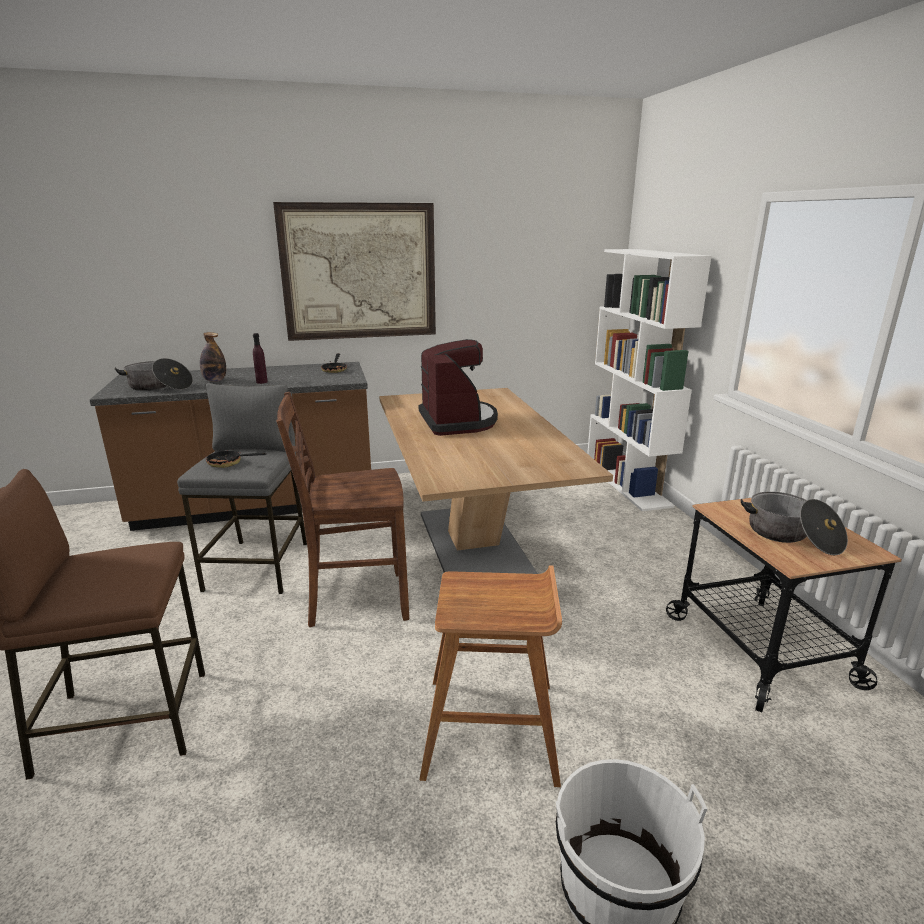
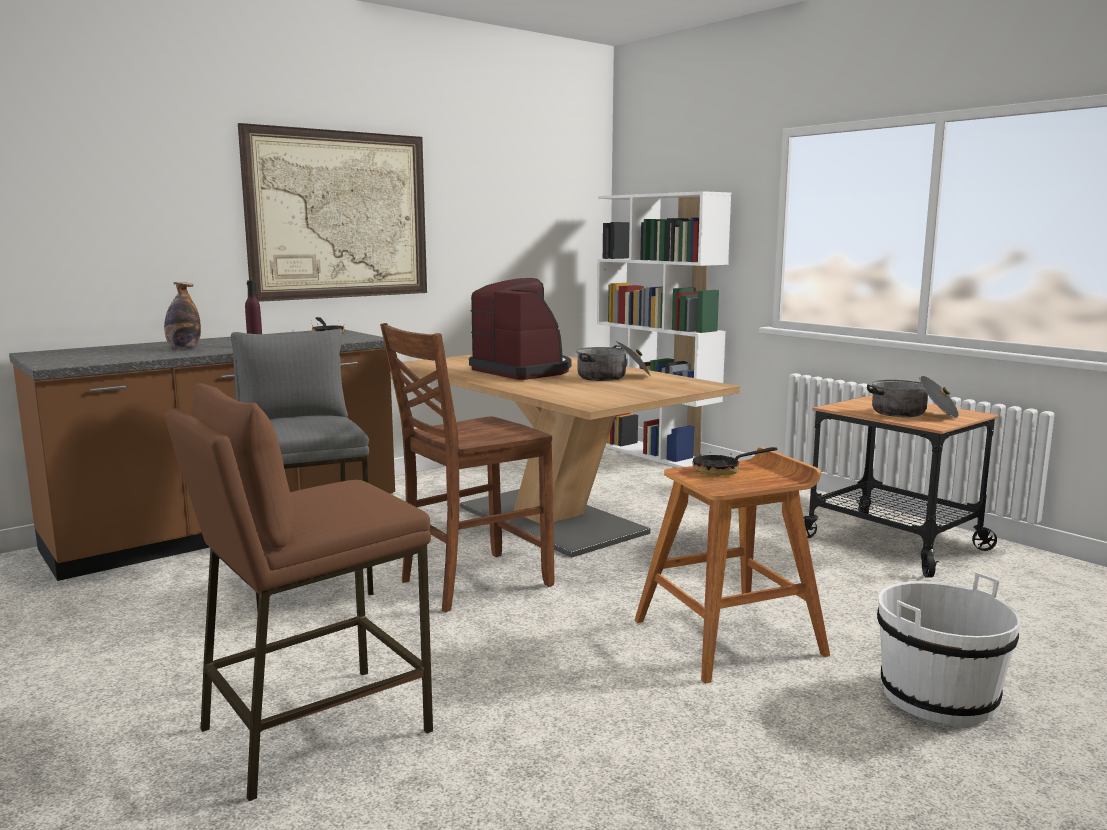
camera: 25 degrees left, 10 degrees down
(159, 387) = (114, 356): cooking pot -> cooking pot (612, 377)
(229, 463) = (297, 426): frying pan -> frying pan (723, 470)

